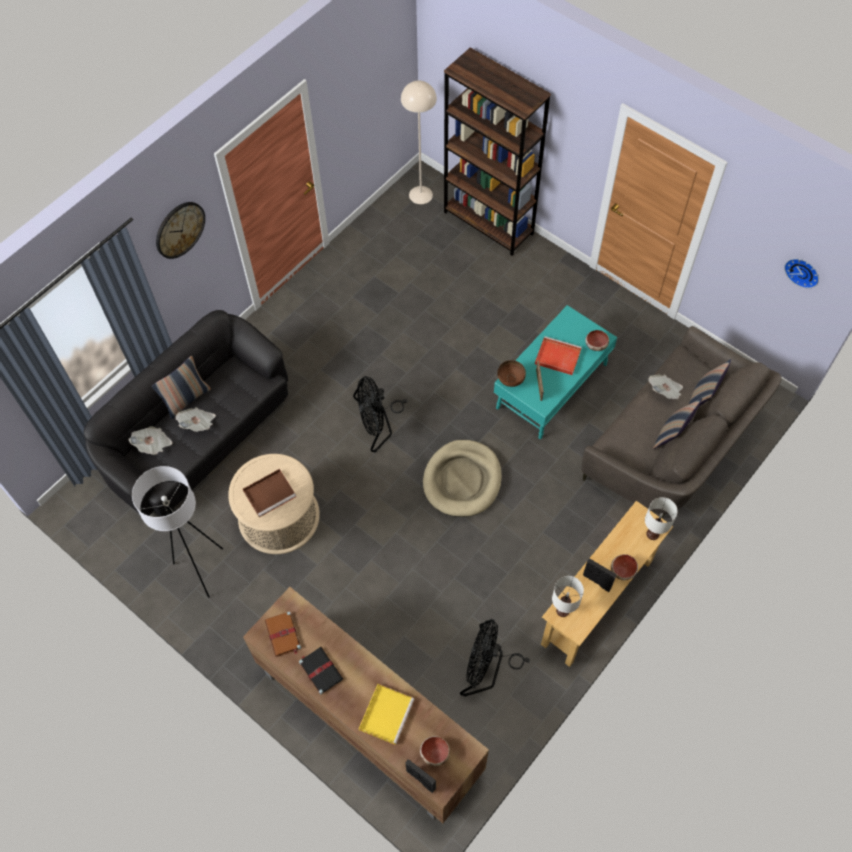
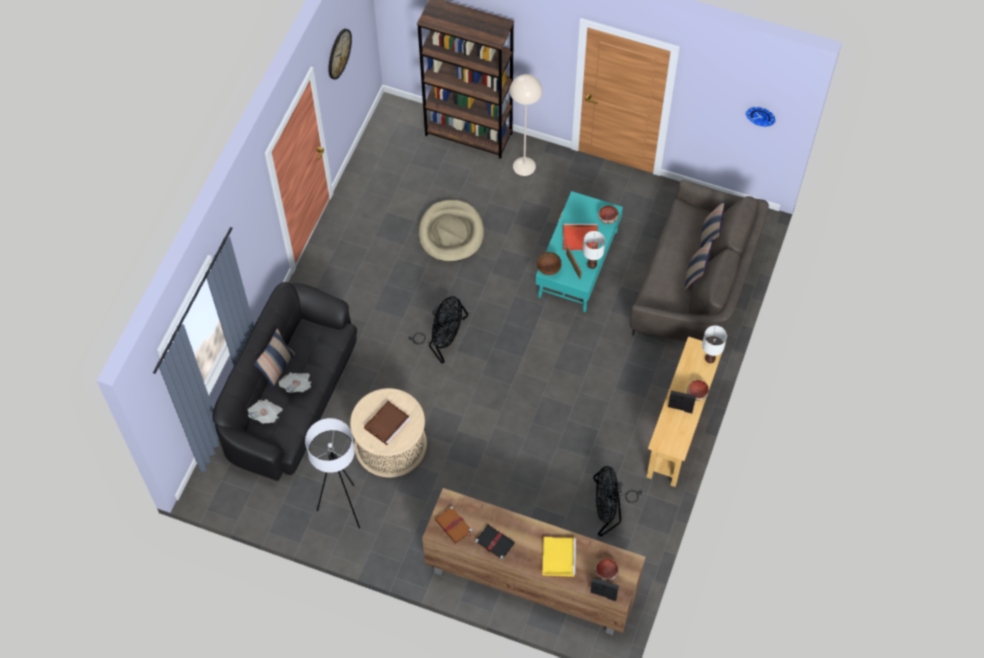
camera: 20 degrees left, 0 degrees up
(179, 229) = (249, 224): wall clock -> wall clock (338, 53)
(378, 421) = (441, 338): black fan -> black fan turned 120 degrees counterclockwise
(420, 195) = (397, 125): beige floor lamp -> beige floor lamp (524, 166)
(462, 480) = (533, 366): beige dog bed -> beige dog bed (451, 233)
(563, 611) = (662, 438): white table lamp -> white table lamp (592, 264)
(665, 391) = (678, 241): newspaper -> none

